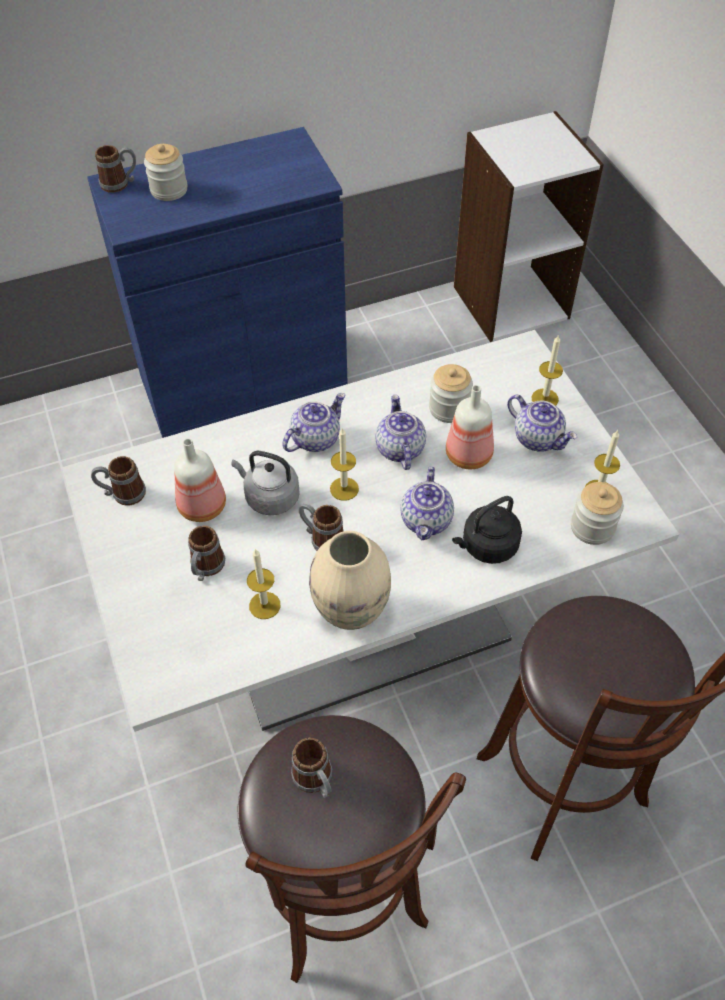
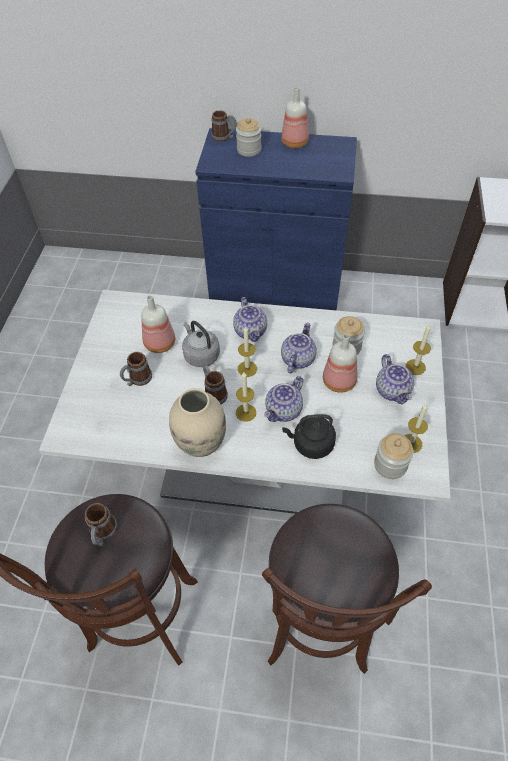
camera: 30 degrees right, 0 degrees up
(122, 494) = (123, 317): mug -> none
(227, 160) = (295, 143): none -> bottle
(264, 605) = (154, 416): candle -> candle (246, 412)
(315, 438) = (251, 331): teapot -> teapot turned 90 degrees clockwise

